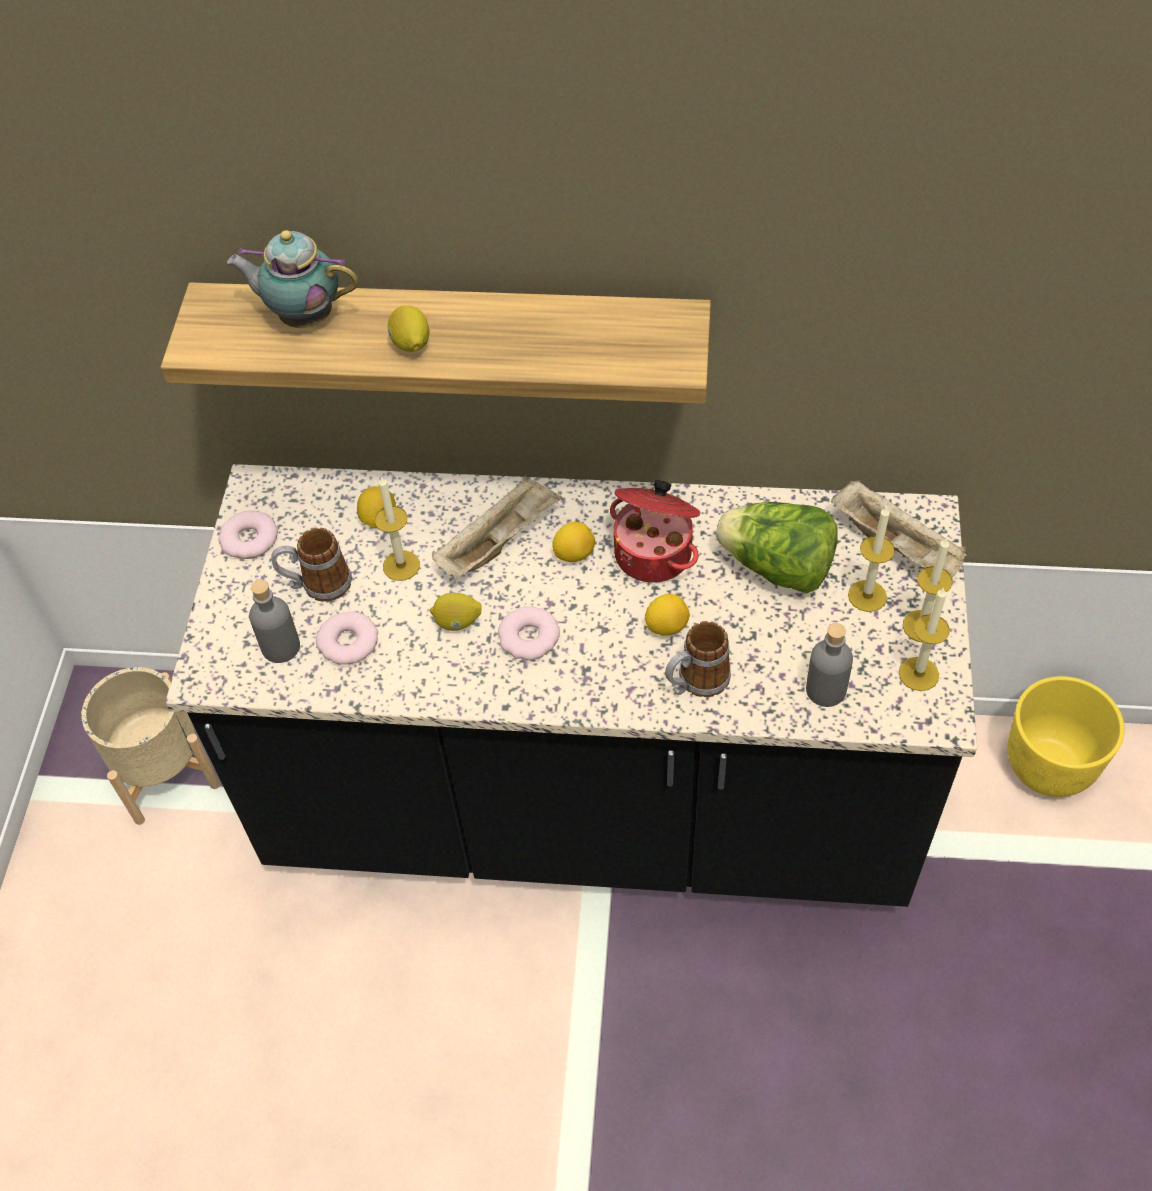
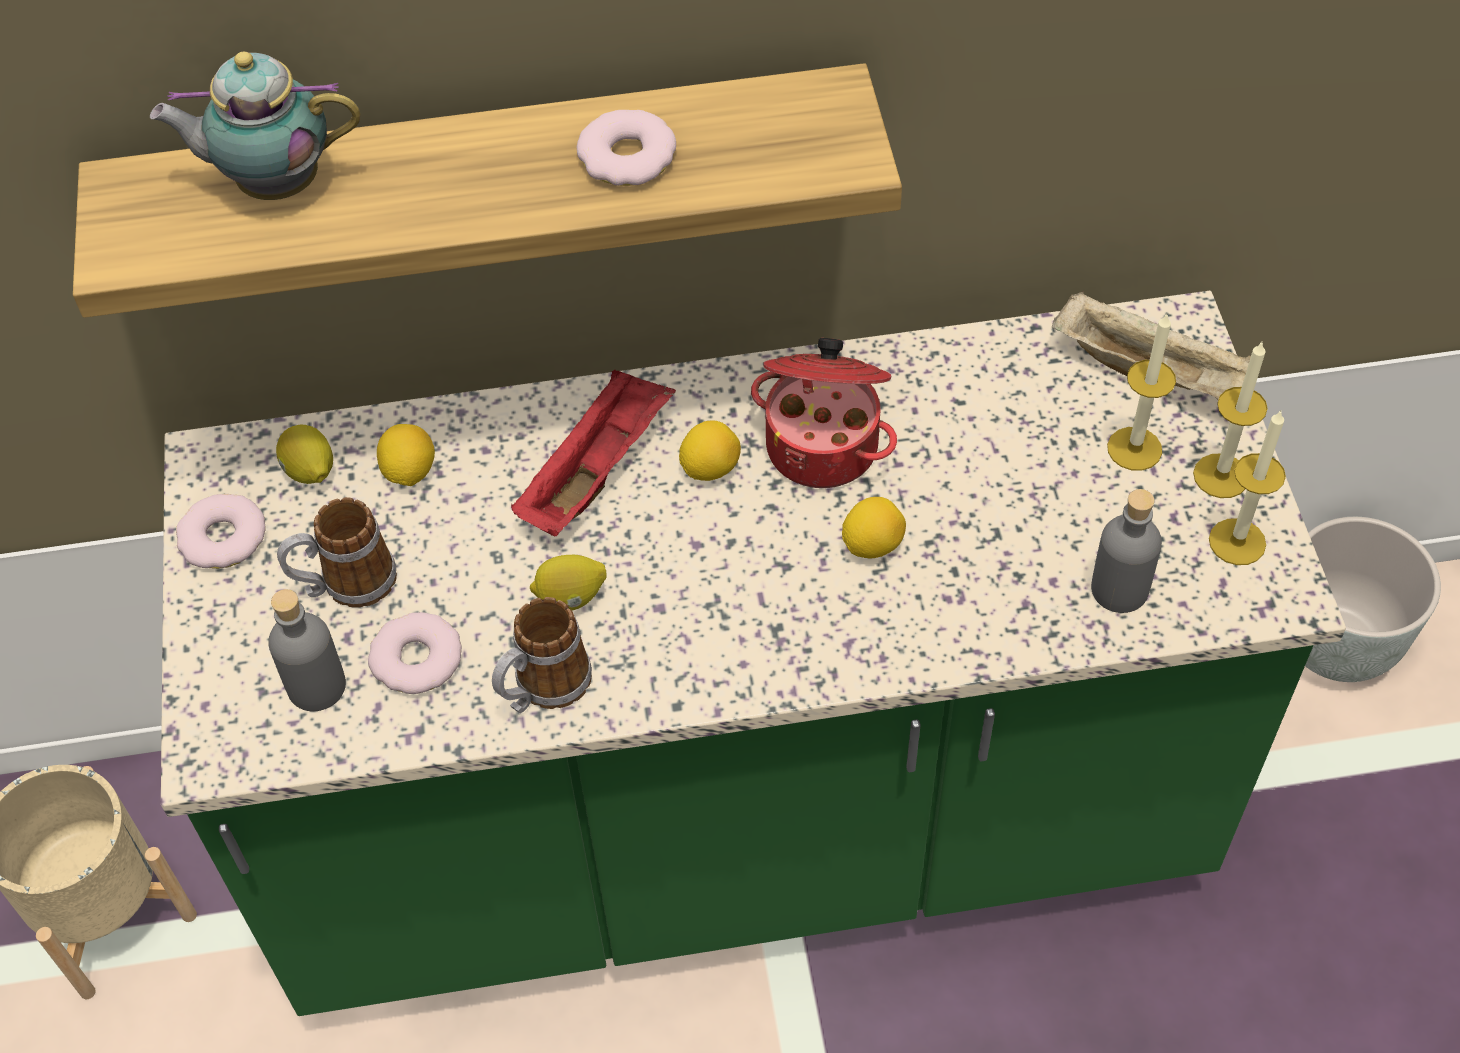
camera: 15 degrees left, 0 degrees up
(401, 565) = (463, 532): candle -> none
(411, 344) = (451, 197): lemon -> lemon (310, 471)
(499, 541) = (596, 470): beige tray -> red tray
(529, 637) = (681, 599): donut -> donut (627, 157)
(589, 808) = (742, 831): black counter -> green counter
(695, 682) = (937, 616): mug -> mug (543, 689)
(777, 567) = (1000, 433): lettuce -> none
(1050, 766) = (1338, 642): yellow planter -> grey planter

